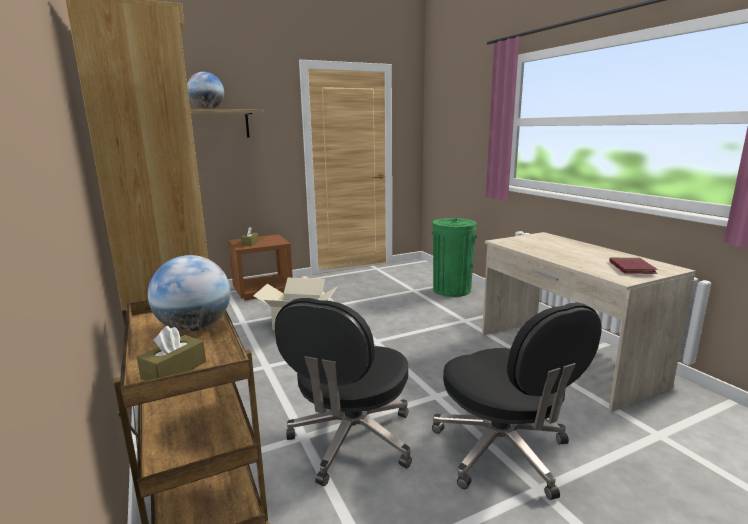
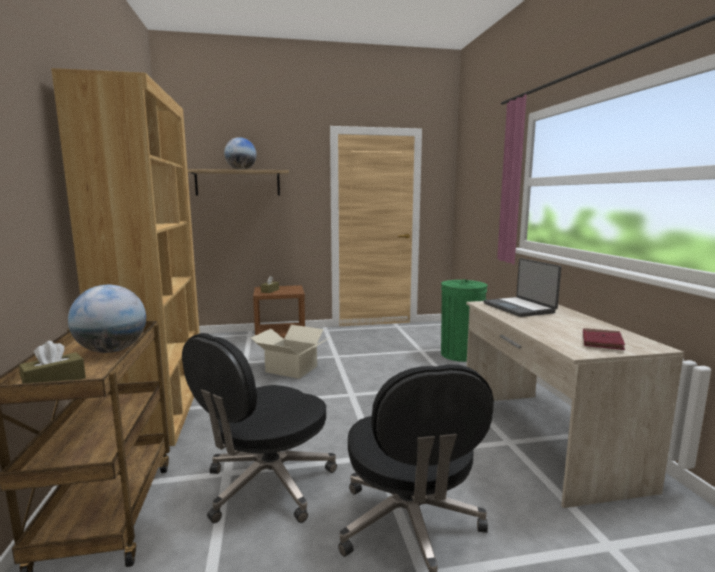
camera: 15 degrees right, 5 degrees down
(536, 243) = (520, 308): none -> laptop

